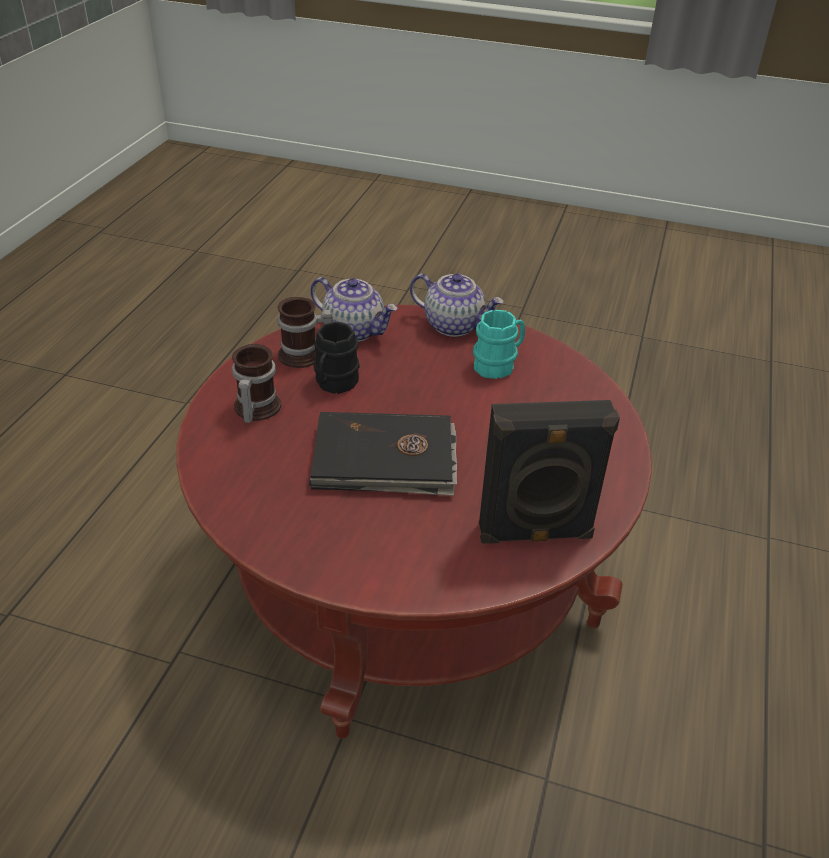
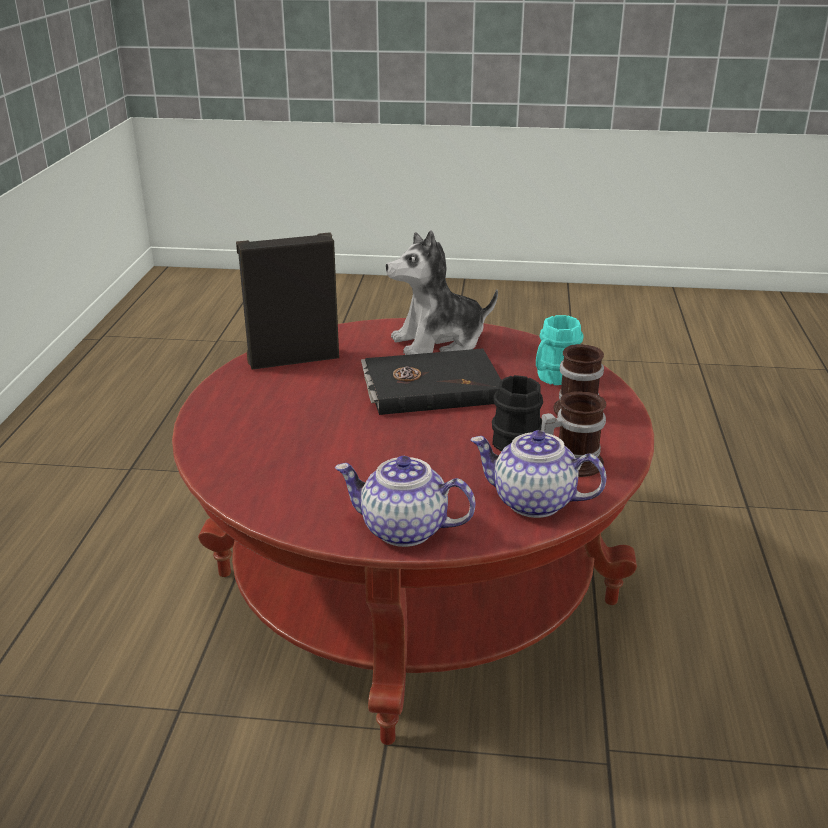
camera: 170 degrees right, 10 degrees down
(345, 536) = (439, 342): none -> plush toy
(498, 364) = (335, 484): turquoise mug -> turquoise mug (553, 377)

